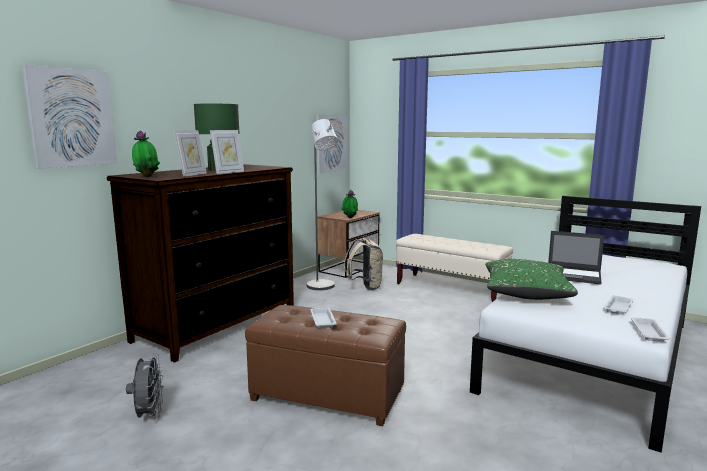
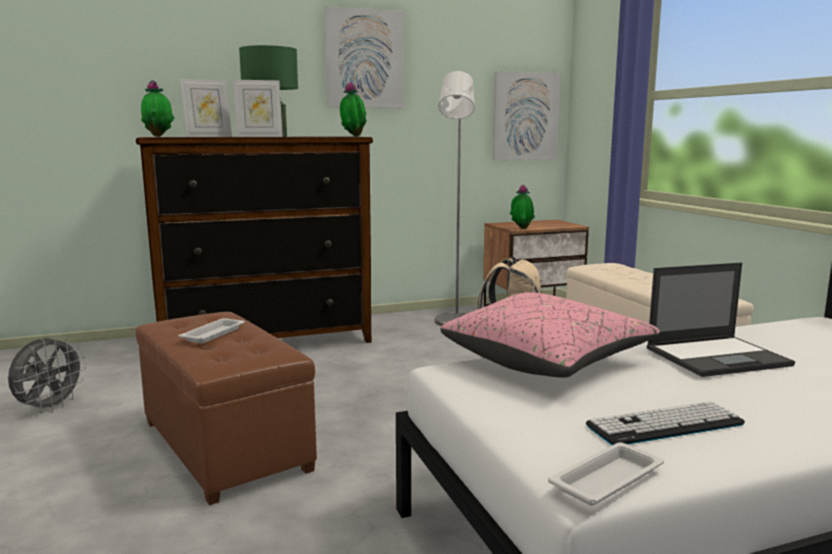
camera: 35 degrees right, 0 degrees up
(71, 118) = (103, 69): picture -> picture (364, 59)
(279, 167) = (353, 136): none -> potted plant
(526, 293) = (547, 361): green pillow -> pink pillow
(574, 275) = (718, 356): laptop -> laptop turned 75 degrees counterclockwise
(618, 308) = (665, 425): white tray -> keyboard

